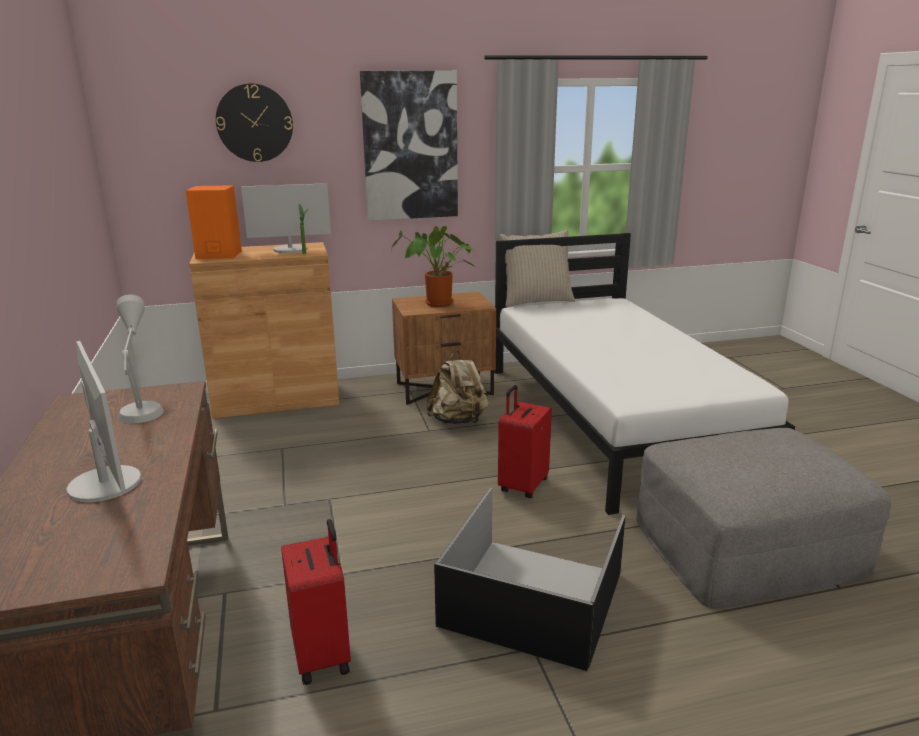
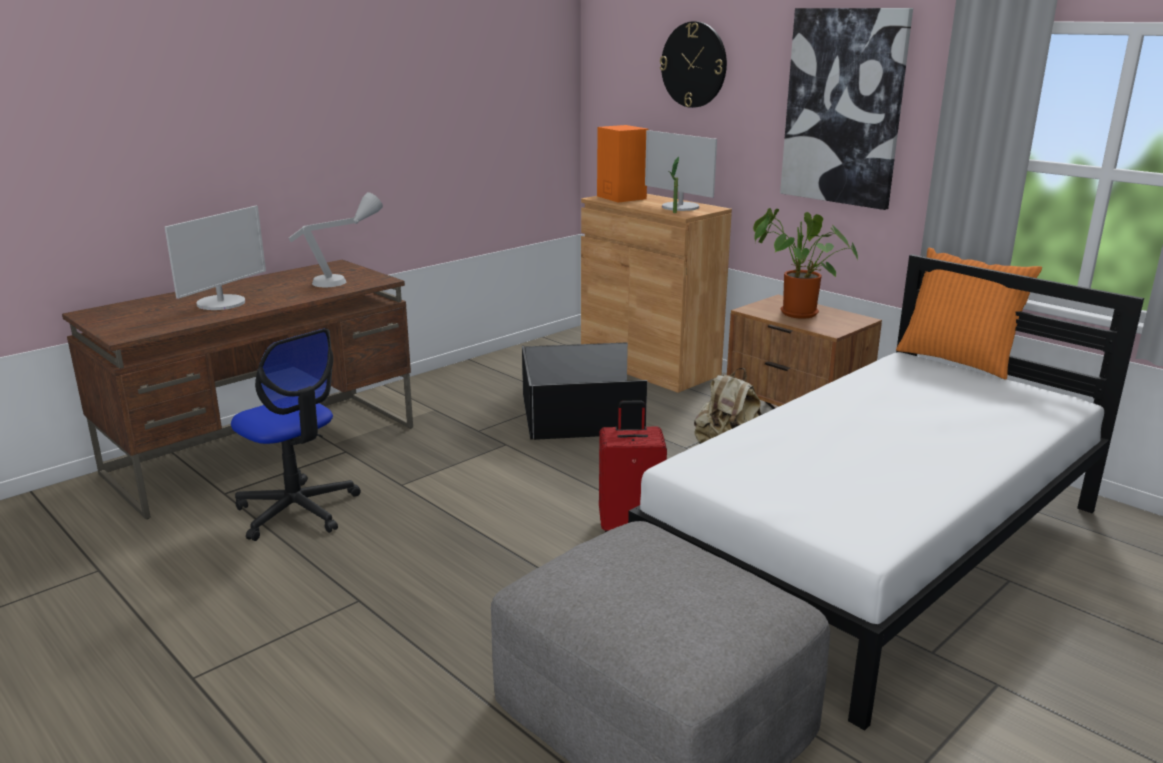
camera: 60 degrees right, 0 degrees up
(323, 655) = (297, 510): red suitcase -> office chair
(534, 600) = (430, 584): black storage box -> black storage box (582, 414)
(536, 301) = (957, 360): beige pillow -> orange pillow

